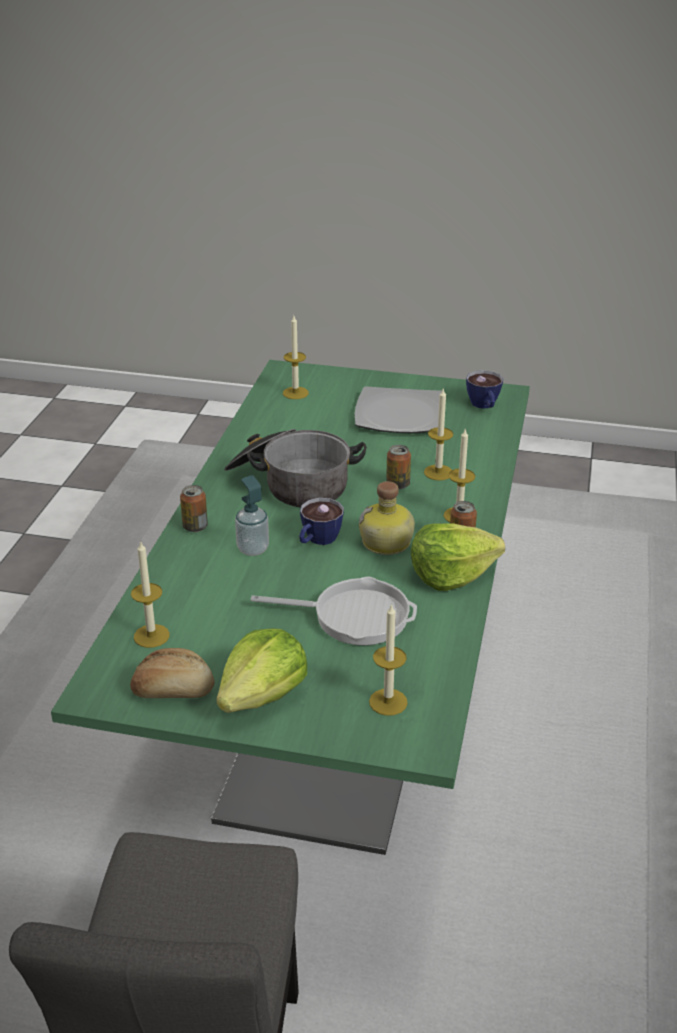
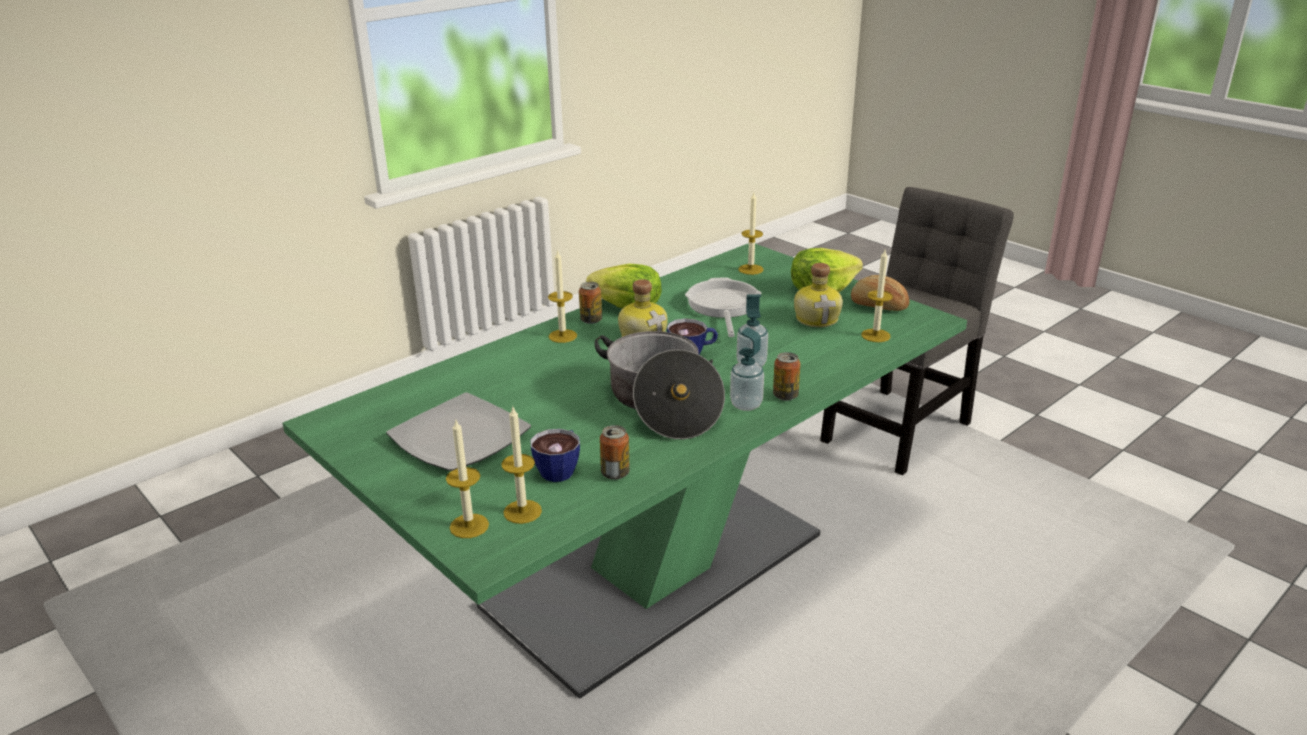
camera: 145 degrees left, 5 degrees down
(222, 507) = (746, 404): none -> soap dispenser
(233, 638) = (817, 318): none -> bottle
(354, 616) = (723, 306): frying pan -> frying pan turned 45 degrees clockwise
(398, 485) = (571, 372): can -> can (615, 473)
(438, 472) = (522, 370): candle -> candle (469, 526)
(484, 406) = (368, 415): cup -> cup (560, 469)

